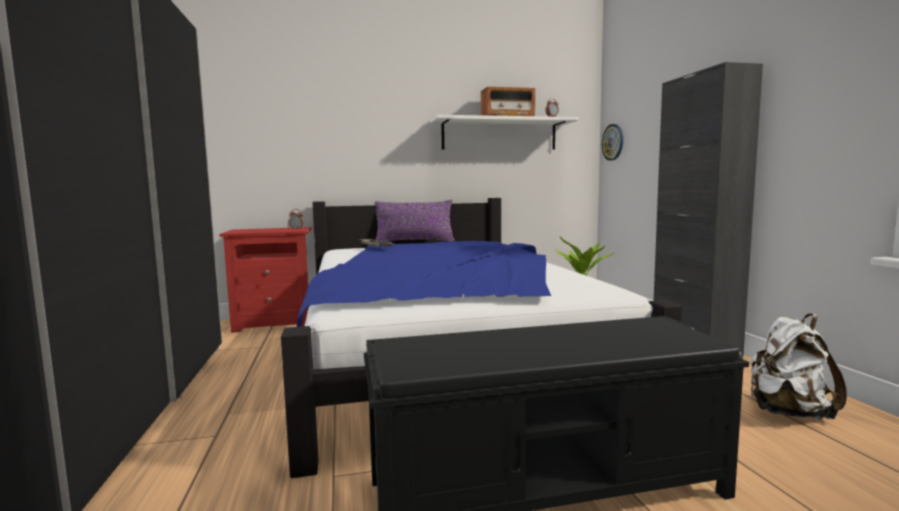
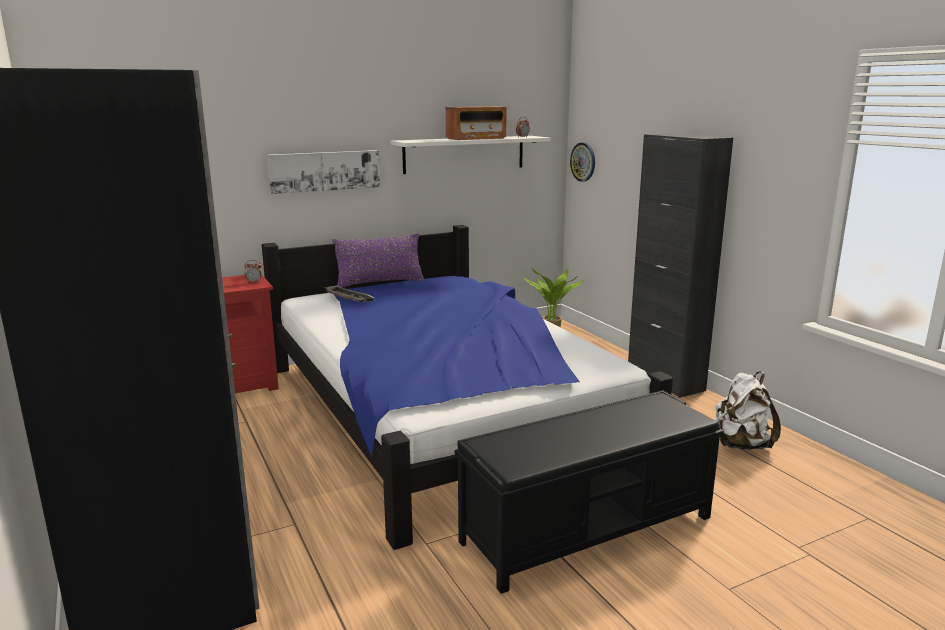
camera: 15 degrees left, 10 degrees up
(371, 143) = (325, 171): none -> picture

